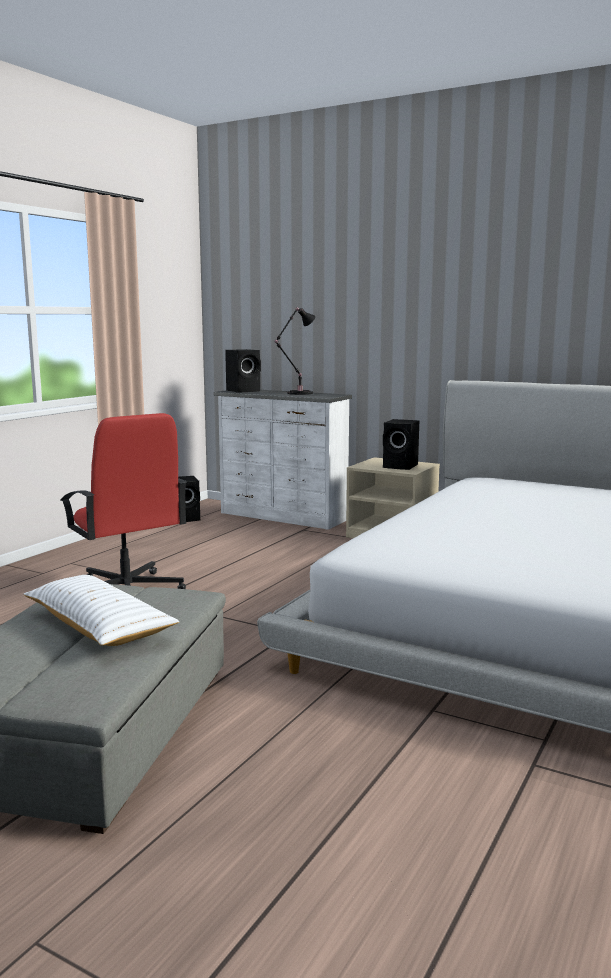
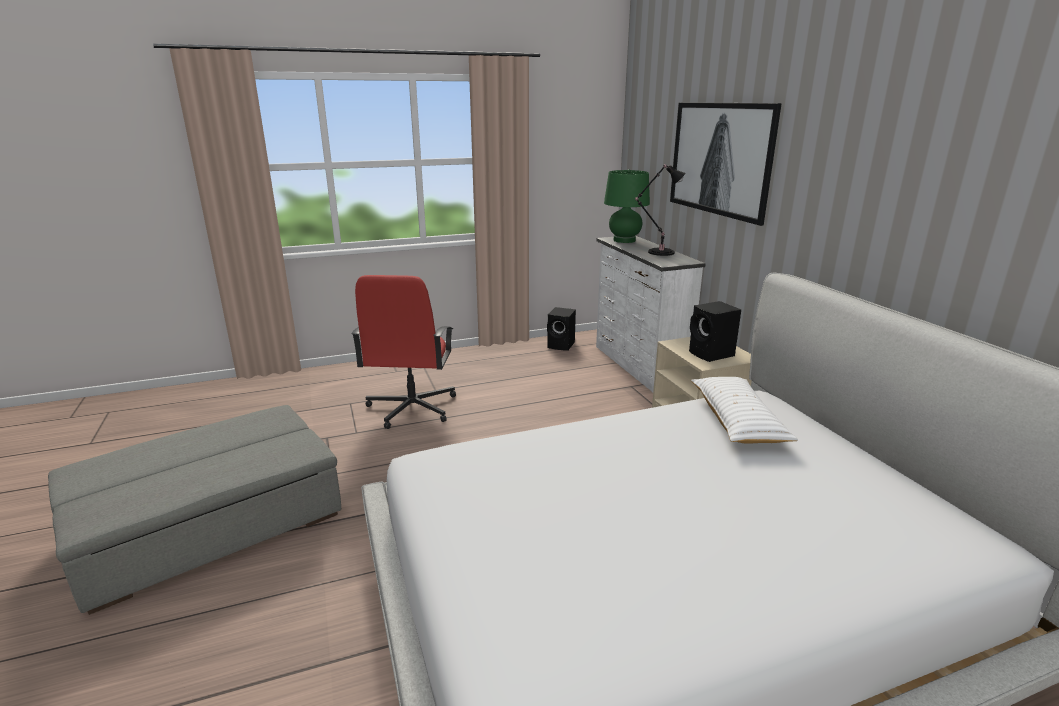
camera: 40 degrees right, 10 degrees up
(99, 626) = (207, 457): white pillow -> white pillow (737, 421)
(244, 391) = (624, 240): black speaker -> green table lamp
(352, 299) = (719, 159): none -> picture

